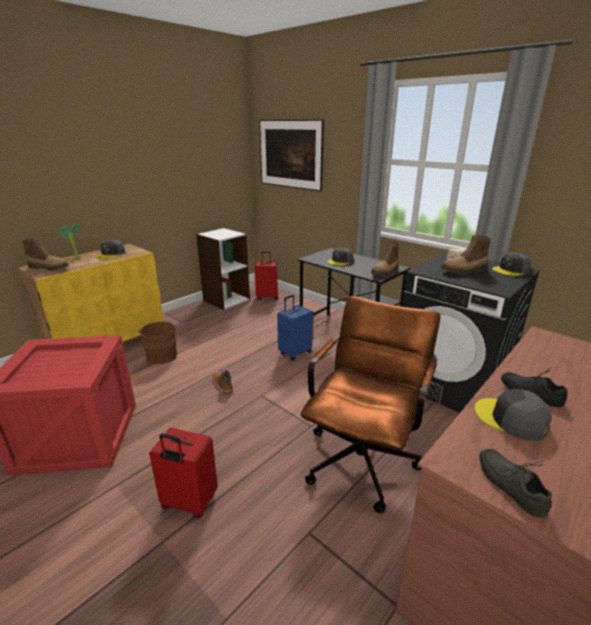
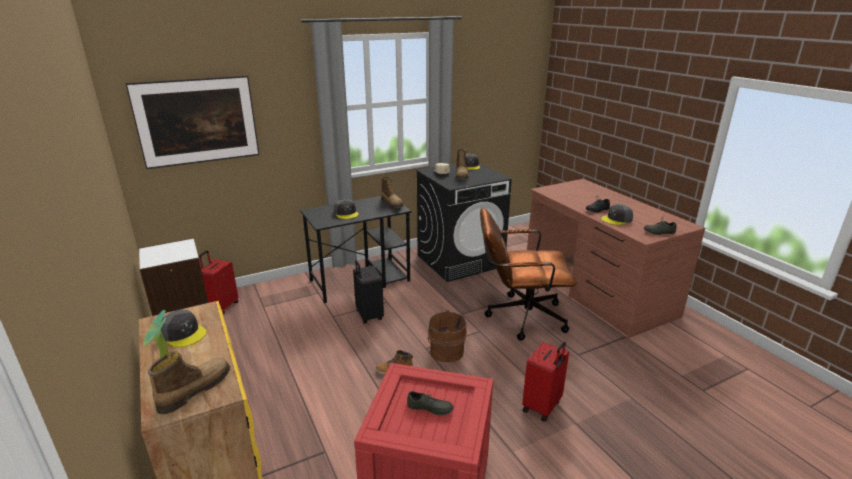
camera: 70 degrees left, 0 degrees up
(59, 364) = (429, 409): none -> grey shoe
(162, 355) = (296, 412): brown bucket -> brown bucket (445, 351)
(295, 353) = (368, 316): blue suitcase -> black suitcase
(363, 455) = (519, 316): brown office chair -> brown office chair turned 45 degrees counterclockwise

